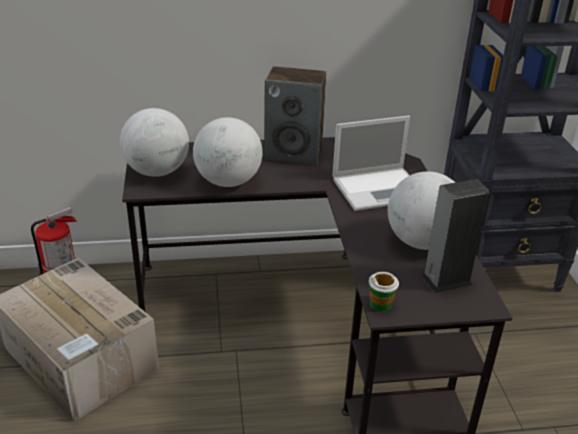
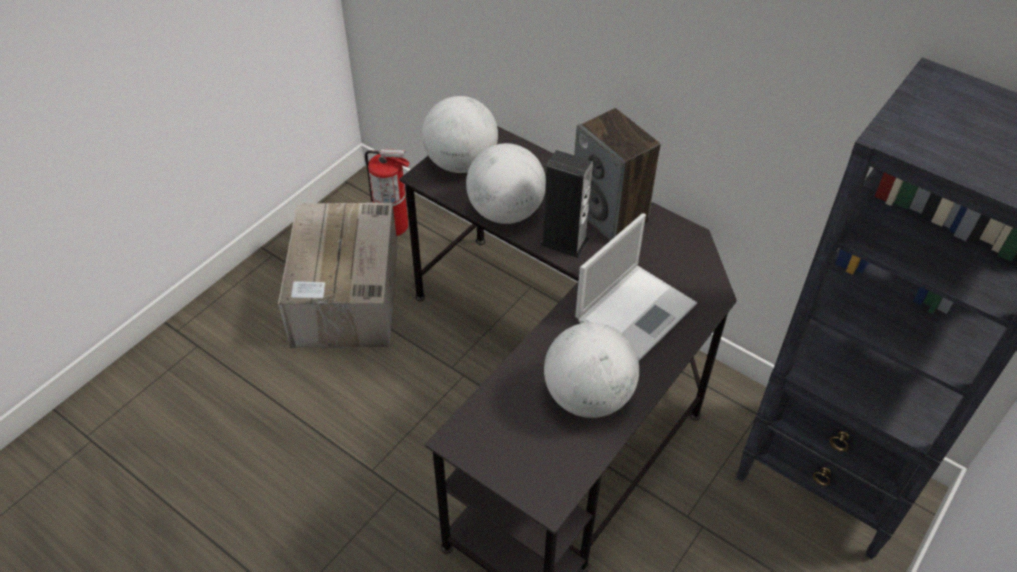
camera: 45 degrees right, 15 degrees up
(380, 189) = (636, 310): laptop -> laptop turned 75 degrees counterclockwise
(380, 304) = (461, 430): cup -> none
(446, 280) = (551, 451): speaker -> speaker (564, 242)

